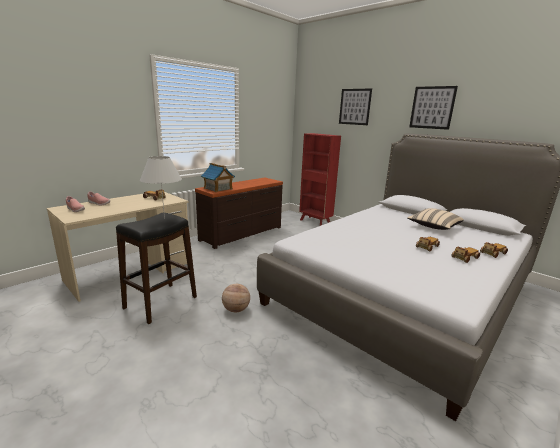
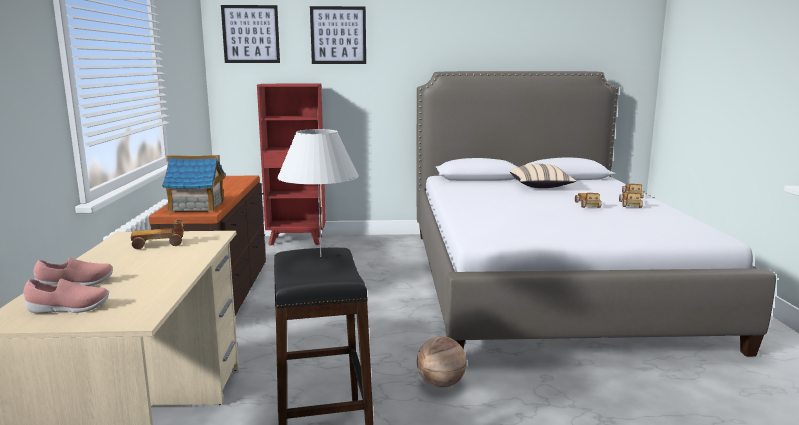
camera: 45 degrees left, 5 degrees down
(432, 107) = (461, 34): picture -> picture (251, 34)

